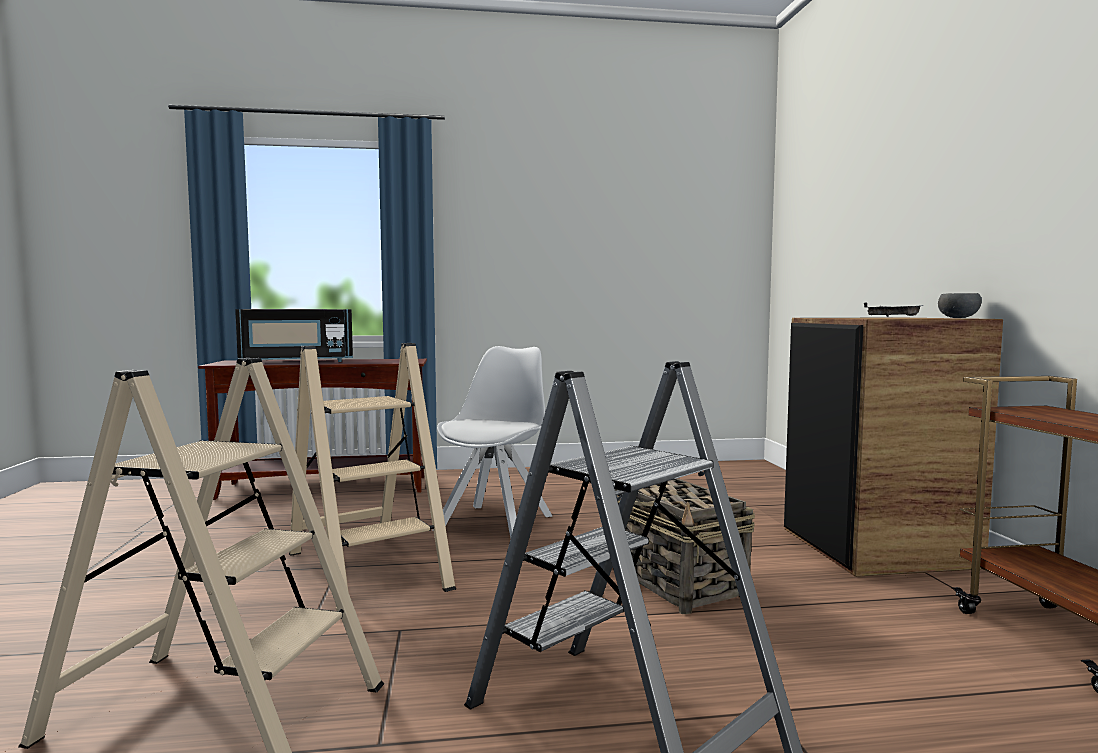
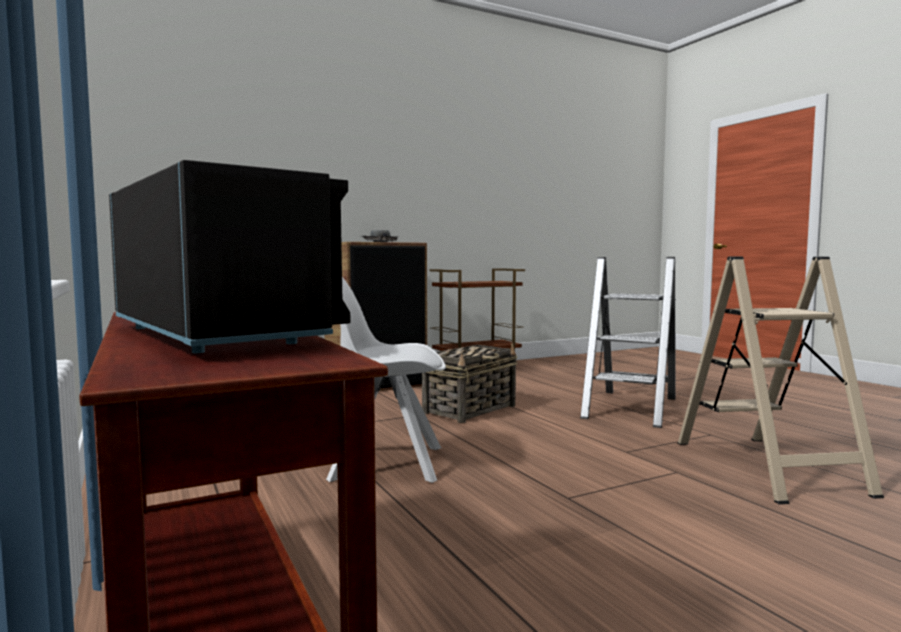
camera: 110 degrees left, 0 degrees up
(366, 569) = (557, 485): beige step ladder -> none

